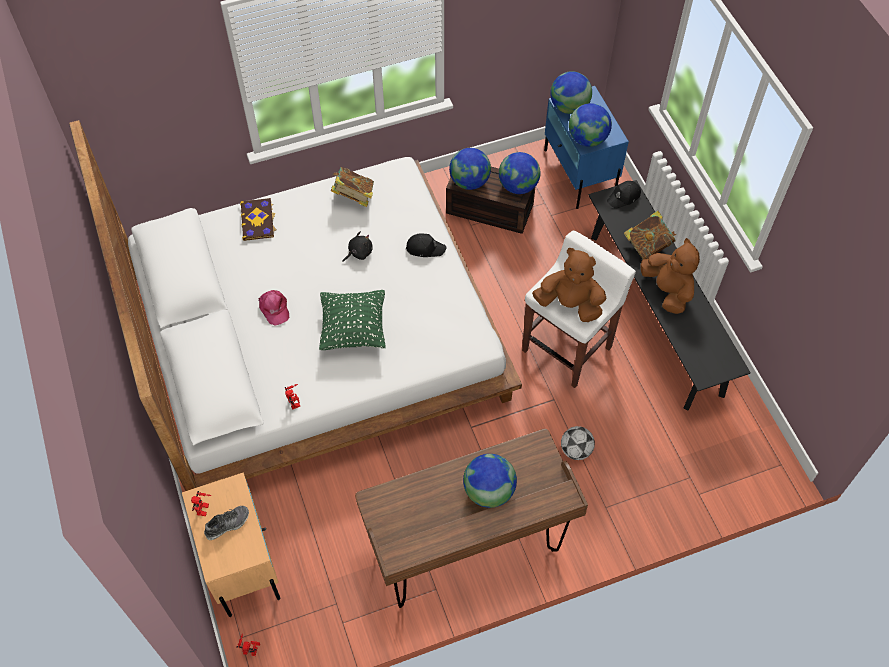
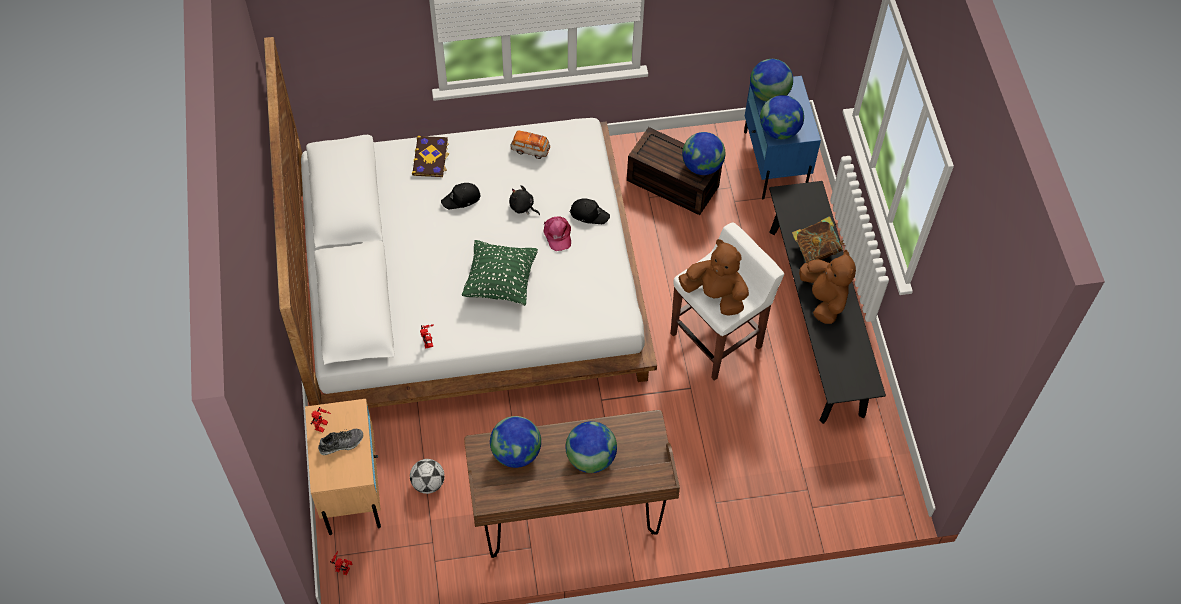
camera: 10 degrees right, 0 degrees up
(274, 308) = (428, 248): pink cap -> pink cap (557, 234)
(353, 197) = (530, 150): book -> toy car
(359, 252) = (522, 207): black plush toy -> black plush toy turned 120 degrees counterclockwise
(469, 182) = (653, 153): globe -> globe (516, 453)
(576, 450) = (700, 442): football -> football (428, 483)
(624, 197) = (805, 196): black cap -> black cap (461, 199)

